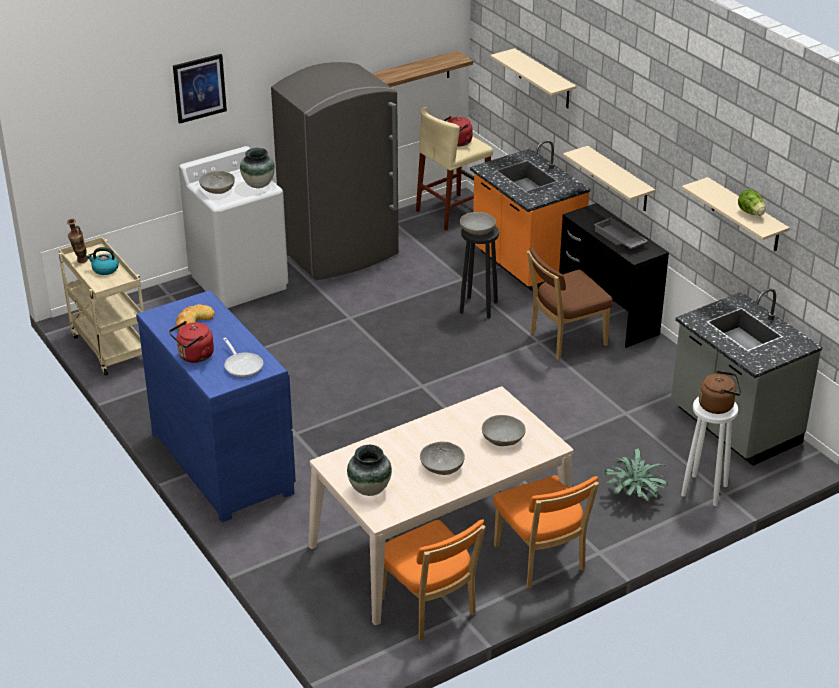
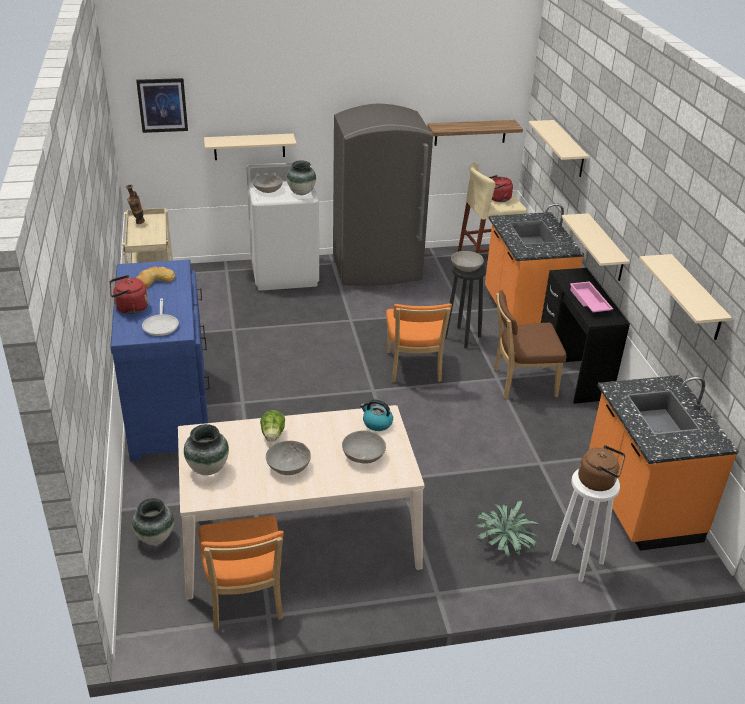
camera: 20 degrees right, 0 degrees up
(105, 269) = (150, 232): kettle -> kettle (377, 423)
(179, 143) = (249, 146): none -> beige shelf
(199, 88) = (270, 102): picture -> picture (162, 105)
(304, 583) = (155, 537): none -> vase
(541, 561) = (377, 584): orange chair -> orange chair (414, 369)
(619, 239) = (588, 301): grey tray -> pink tray
(733, 427) = (639, 506): grey counter -> orange counter
(751, 213) = (697, 295): lettuce -> lettuce (273, 435)

